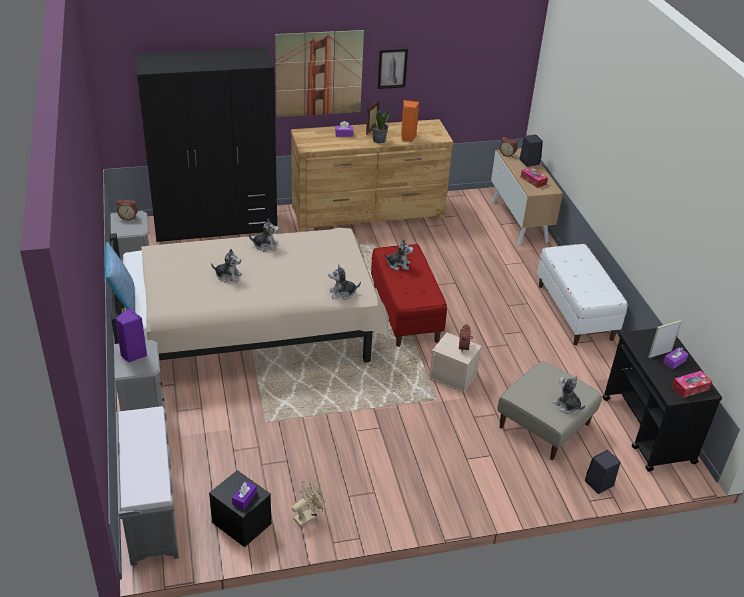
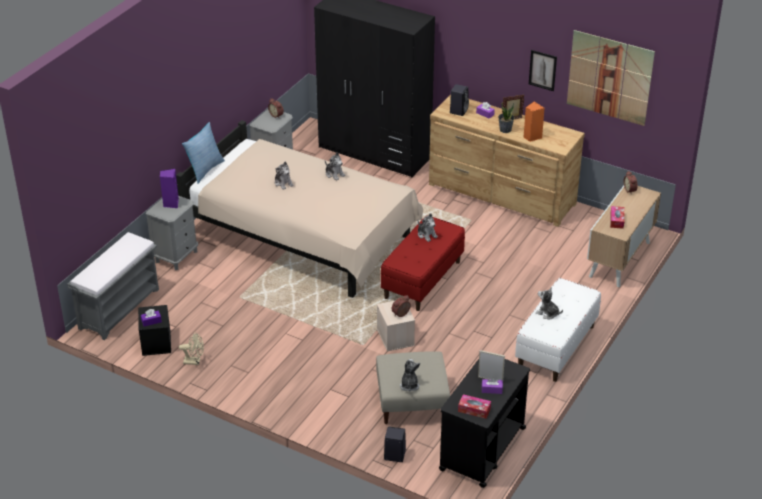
camera: 45 degrees right, 0 degrees up
(319, 74) = (478, 53): picture -> picture (609, 78)
(343, 293) = (339, 230): plush toy -> plush toy (547, 313)
(528, 162) = (639, 204): black speaker -> black speaker (459, 110)

